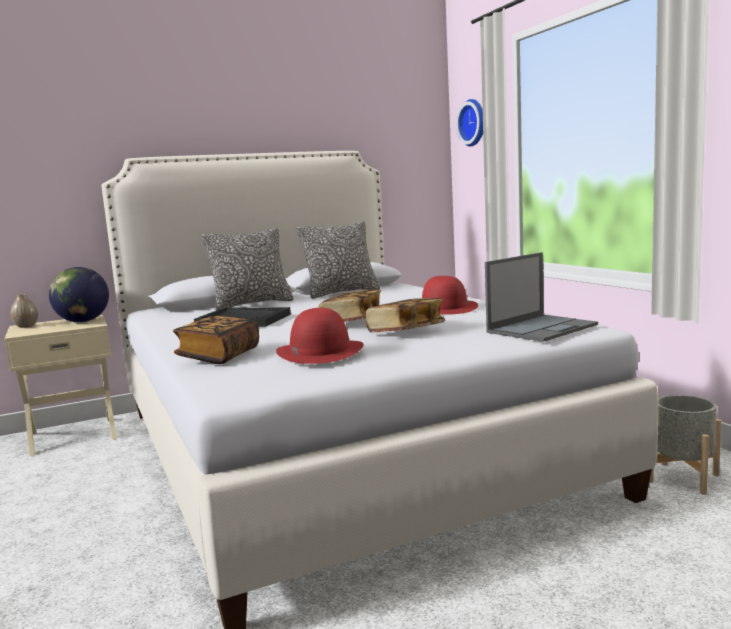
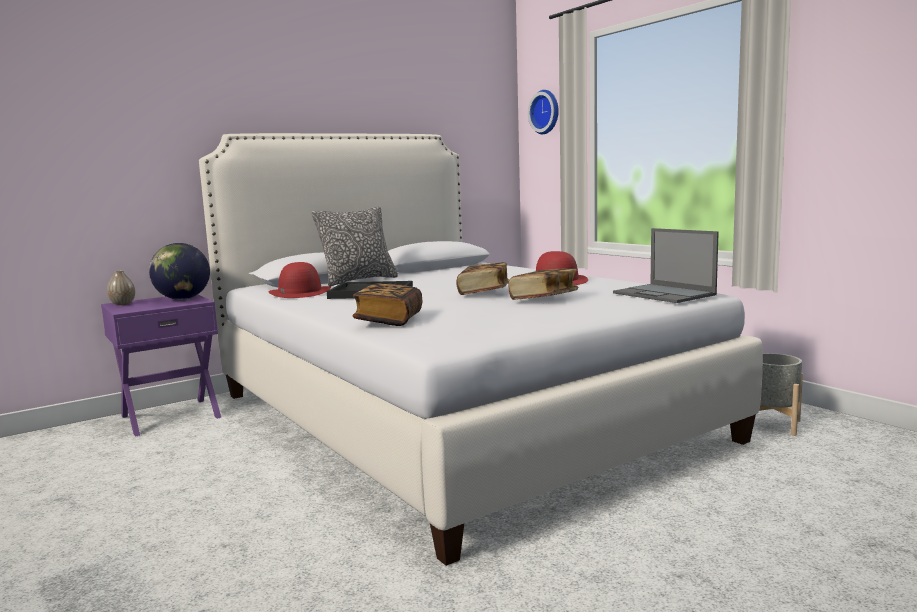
camera: 10 degrees left, 0 degrees up
(73, 435) = (170, 416): beige nightstand -> purple nightstand
(320, 351) = (487, 314): red hat -> red hat (300, 292)
(341, 293) = (438, 270): pillow -> none
(542, 328) = (665, 294): laptop -> laptop turned 105 degrees clockwise

